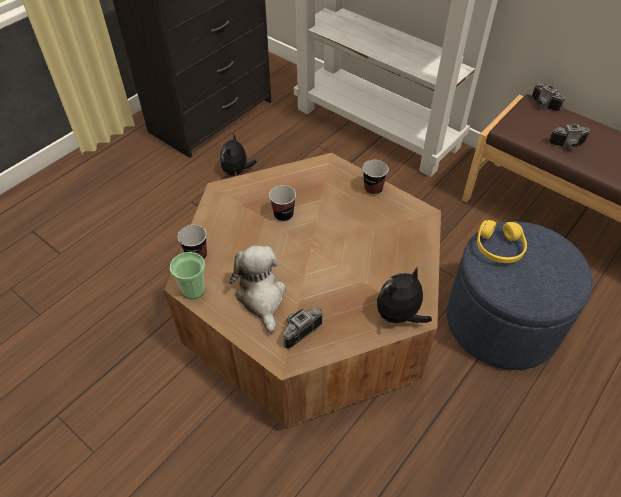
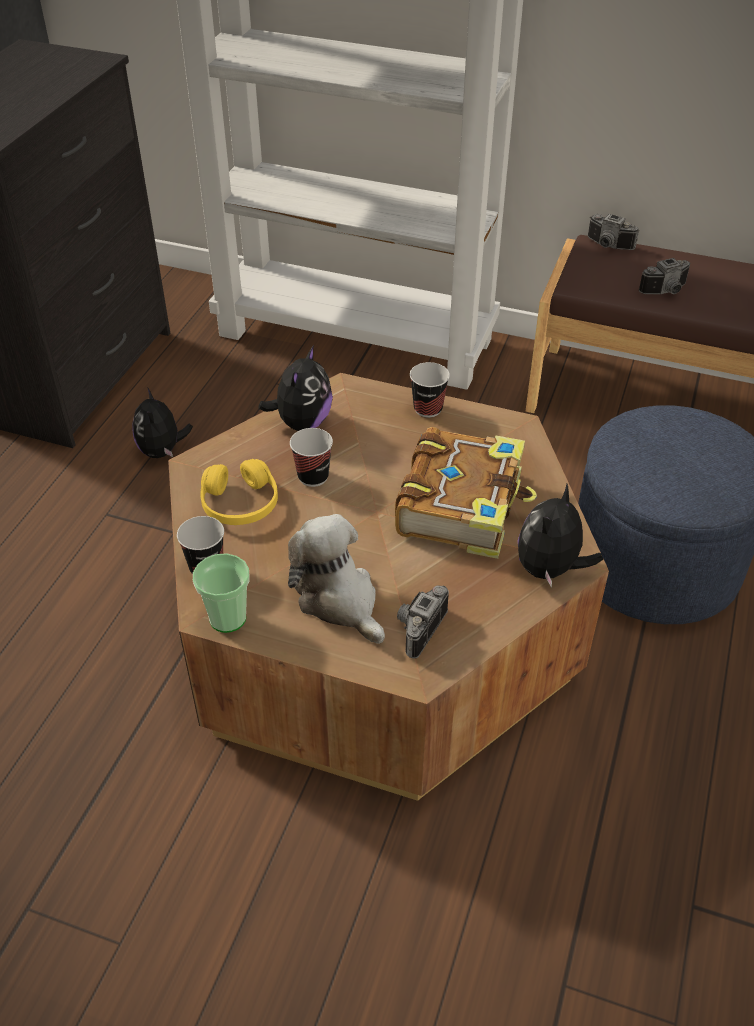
camera: 20 degrees left, 5 degrees down
(293, 179) = (302, 422): none -> plush toy
(364, 258) = (462, 505): none -> book
(499, 247) = (636, 446): yellow headphones -> yellow headphones (240, 503)

